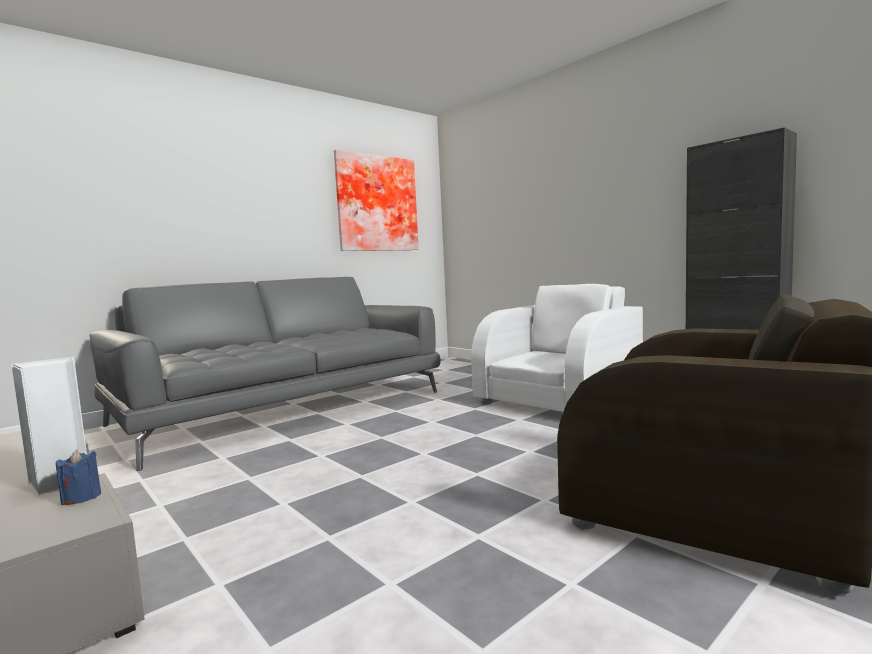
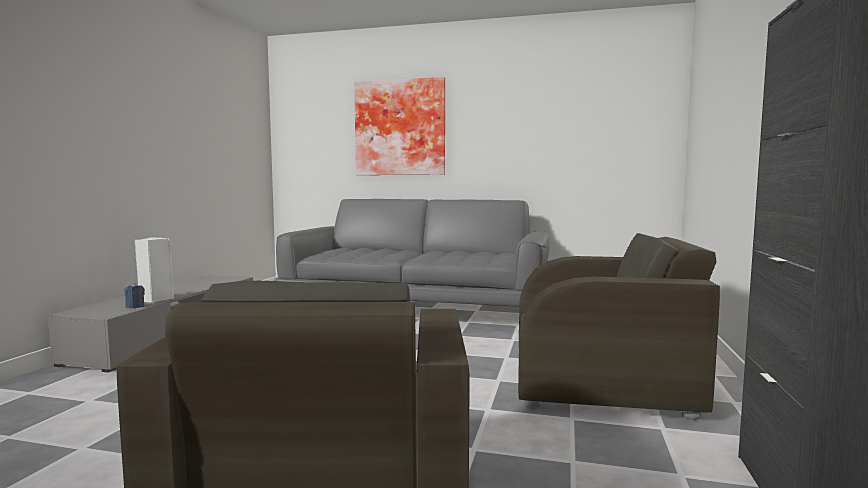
camera: 55 degrees right, 0 degrees up
(376, 204) = (582, 122): picture -> picture (400, 128)
(559, 399) = (600, 383): white armchair -> brown armchair

